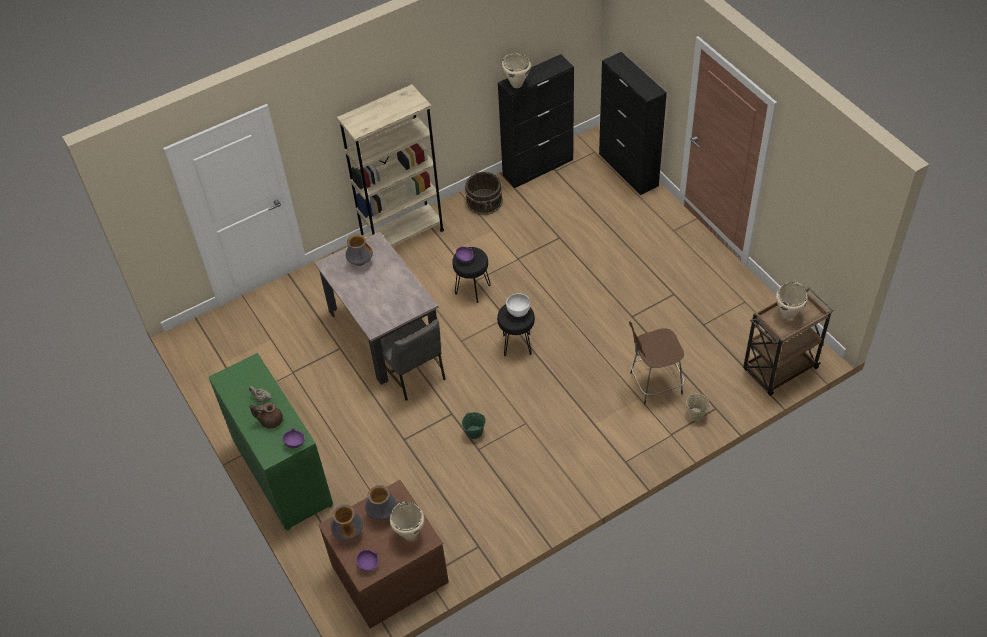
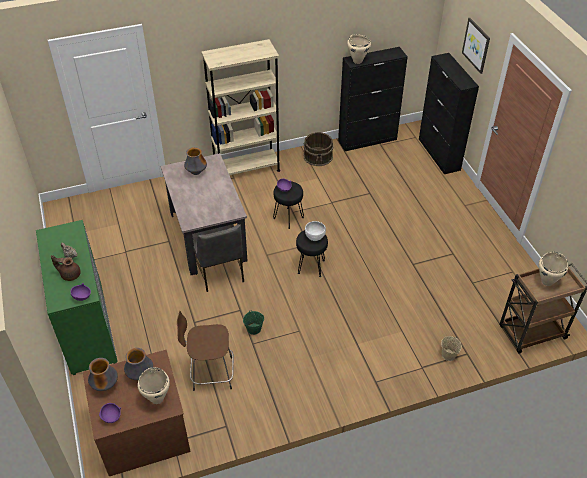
camera: 10 degrees right, 5 degrees down
(654, 383) = (418, 321): brown stool -> brown stool (211, 373)
(655, 45) = (476, 45): none -> picture

